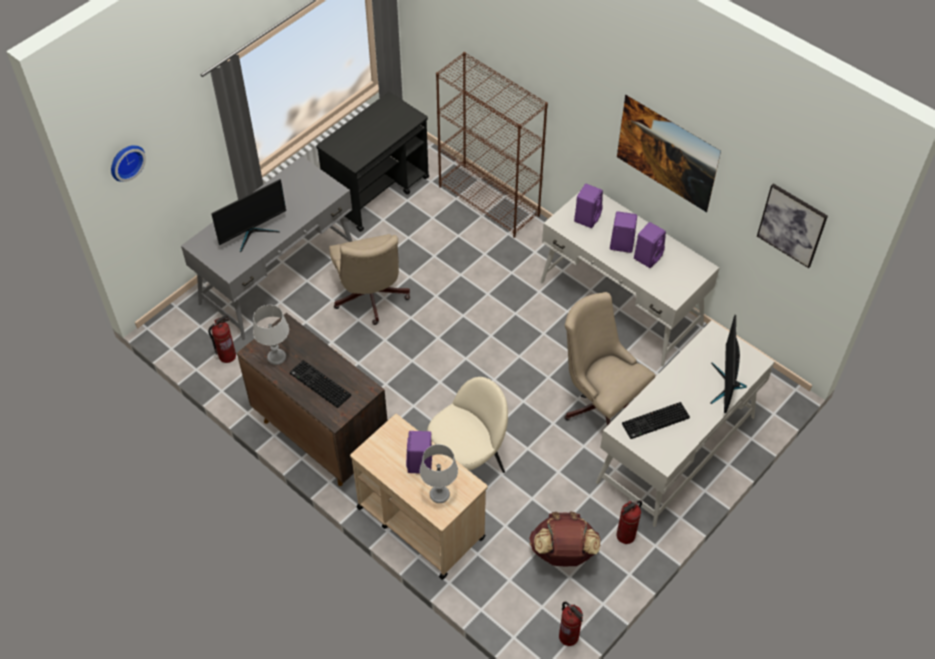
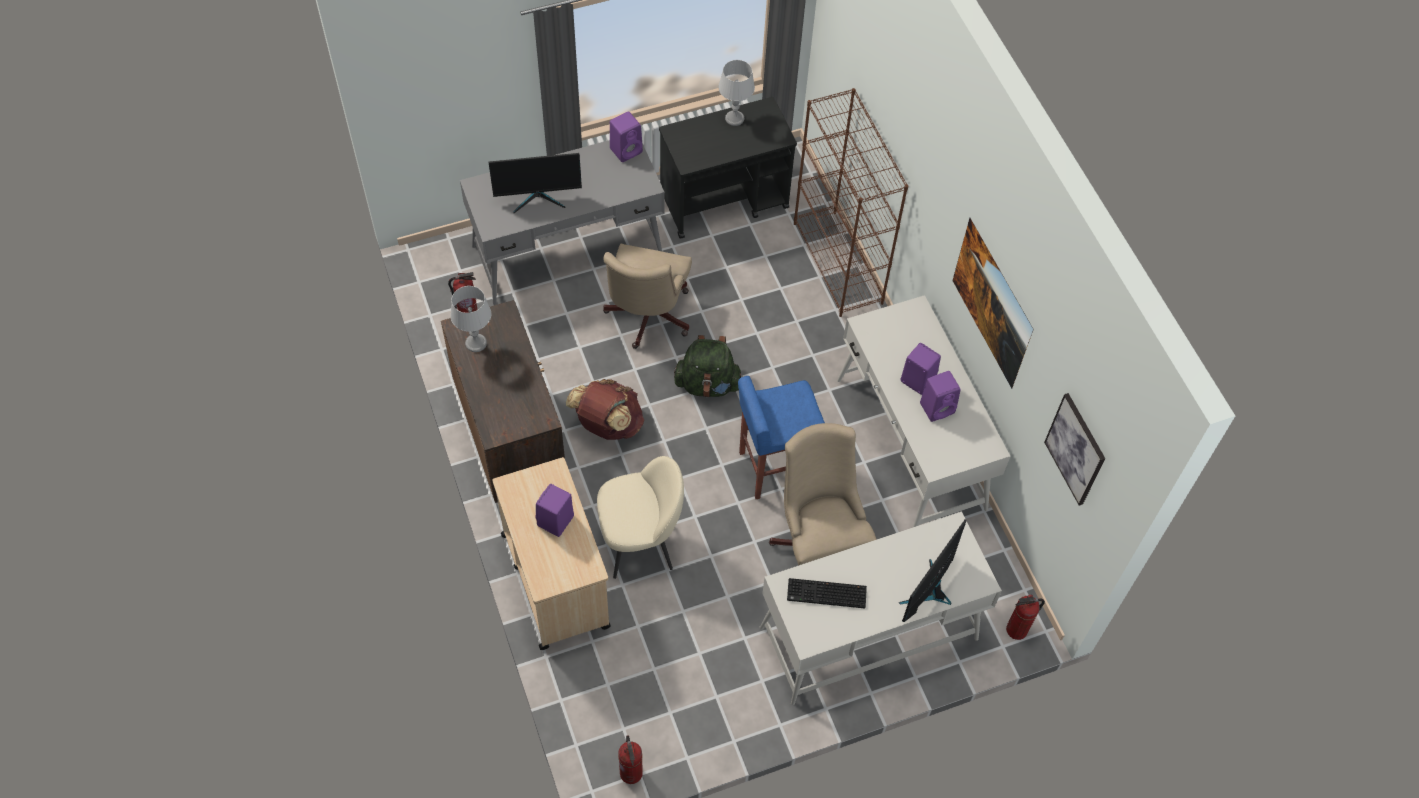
camera: 25 degrees right, 5 degrees up
(125, 161) = (414, 73): wall clock -> none
(319, 385) = (499, 391): keyboard -> none
(439, 494) = (555, 563): grey table lamp -> grey table lamp (734, 118)
(447, 326) = (708, 384): none -> green backpack
(534, 364) = (775, 467): none -> blue stool
(563, 553) = (679, 684): brown backpack -> brown backpack (607, 425)
(587, 217) = (899, 333): purple speaker -> purple speaker (626, 150)
(626, 536) = (755, 699): fire extinguisher -> fire extinguisher (1016, 630)

